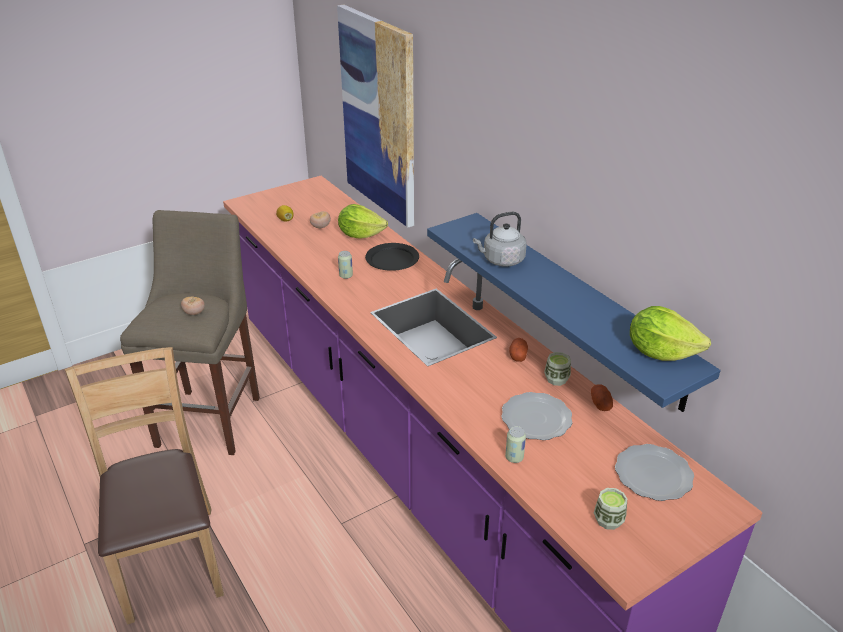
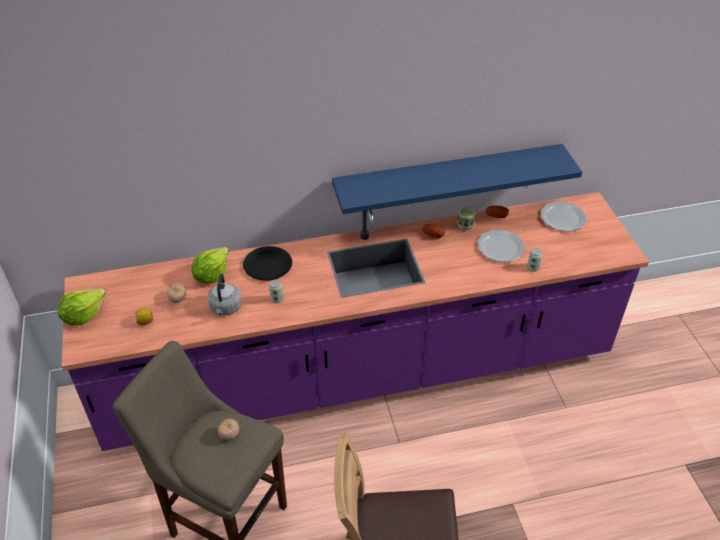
camera: 70 degrees left, 10 degrees up
(379, 116) = (170, 172): picture -> none
(501, 260) = (410, 186): grey kettle -> grey kettle (225, 308)
(608, 520) = (592, 247): cup -> none
(660, 352) = (540, 157): lettuce -> lettuce (83, 316)

